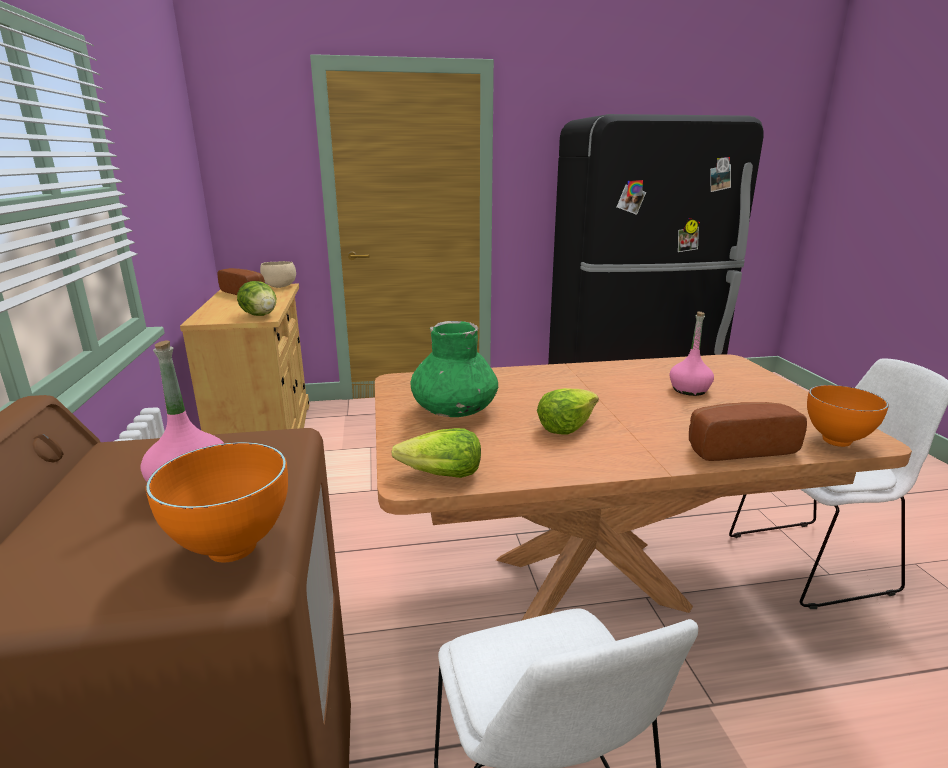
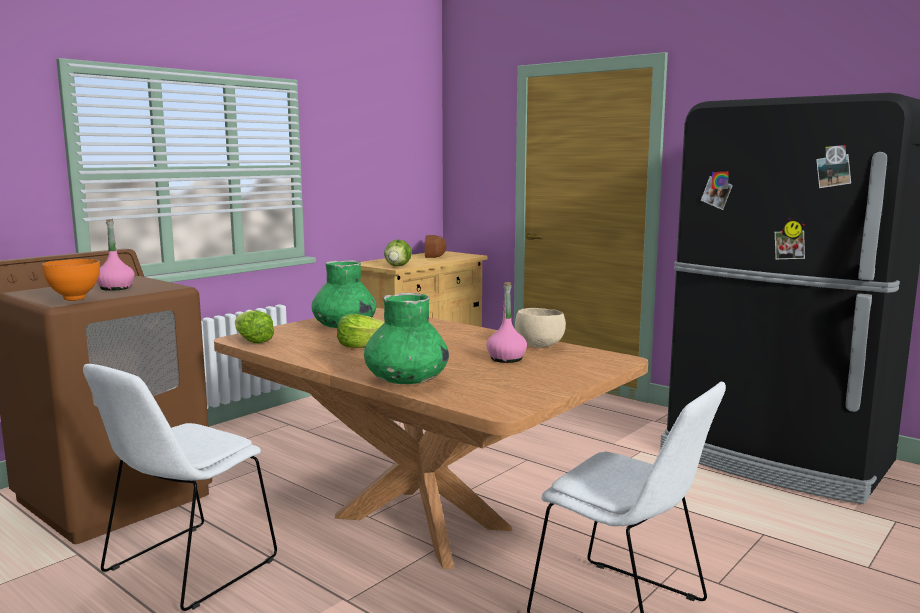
camera: 50 degrees right, 10 degrees down
(279, 287) = (467, 255): beige bowl -> beige bowl (538, 346)
(736, 447) = (406, 380): bread -> green vase
(835, 442) = (473, 401): orange bowl -> none

